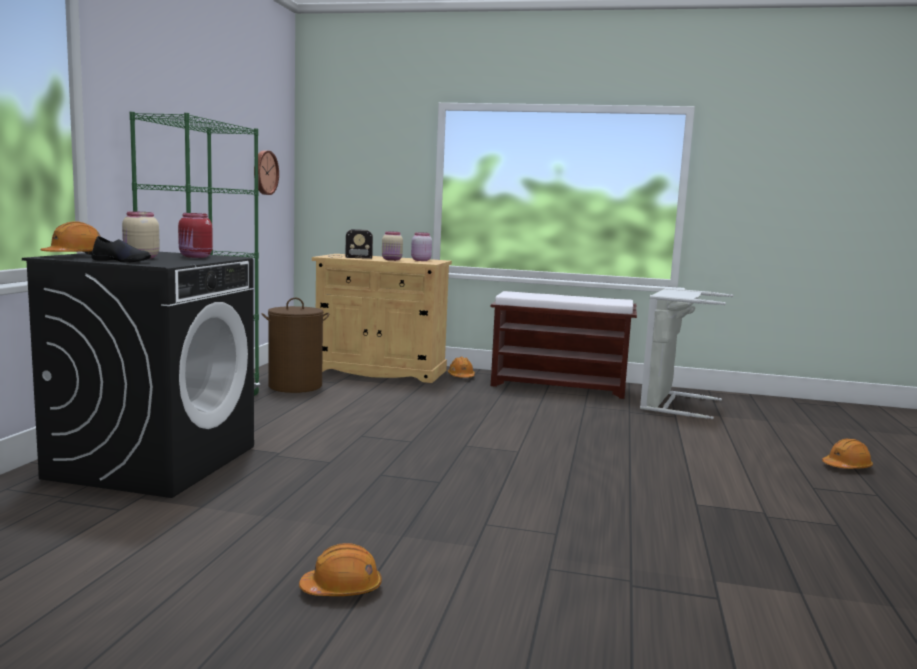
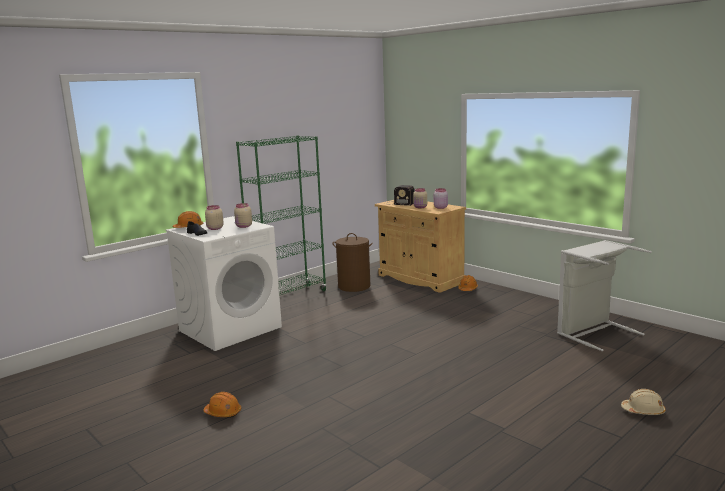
camera: 35 degrees right, 5 degrees up
(154, 461) = (230, 329): black washing machine -> white washing machine
(195, 257) = (243, 226): red jar -> beige jar
(264, 172) = (353, 149): wall clock -> none
(559, 386) = (527, 305): brown bench -> none
(846, 467) = (643, 411): orange hard hat -> beige hard hat

